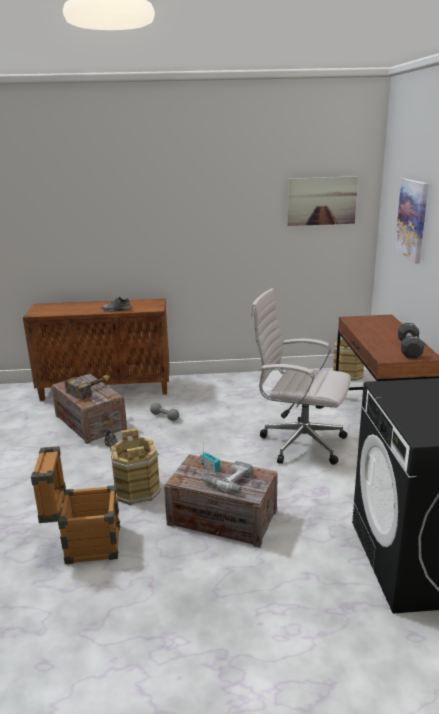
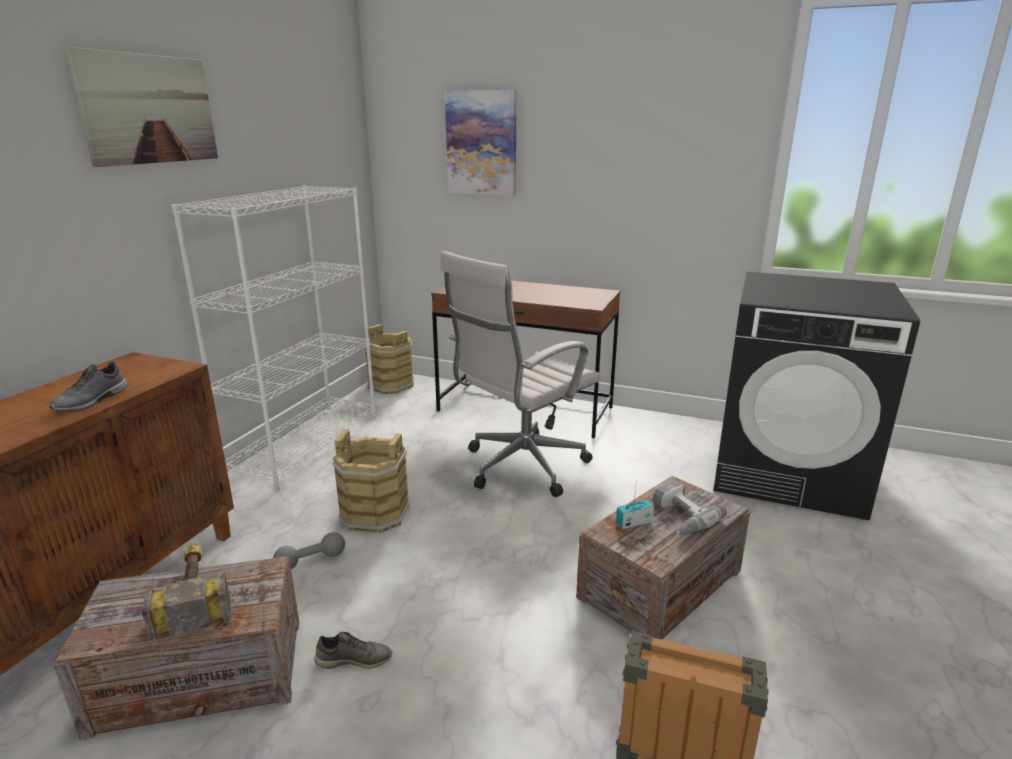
camera: 65 degrees left, 0 degrees up
(137, 490) = (532, 661): brown bucket -> brown bucket (375, 513)
(254, 379) = (306, 444): none -> white bookcase
(321, 201) = (316, 132): picture -> picture (149, 109)
(409, 349) = (577, 293): black dumbbell -> none

